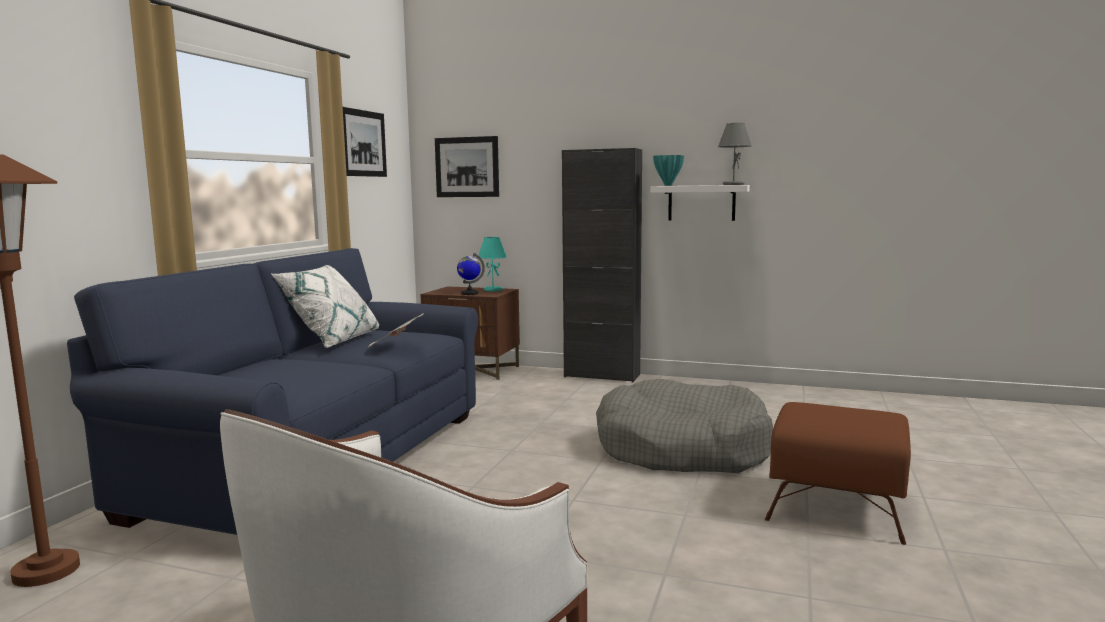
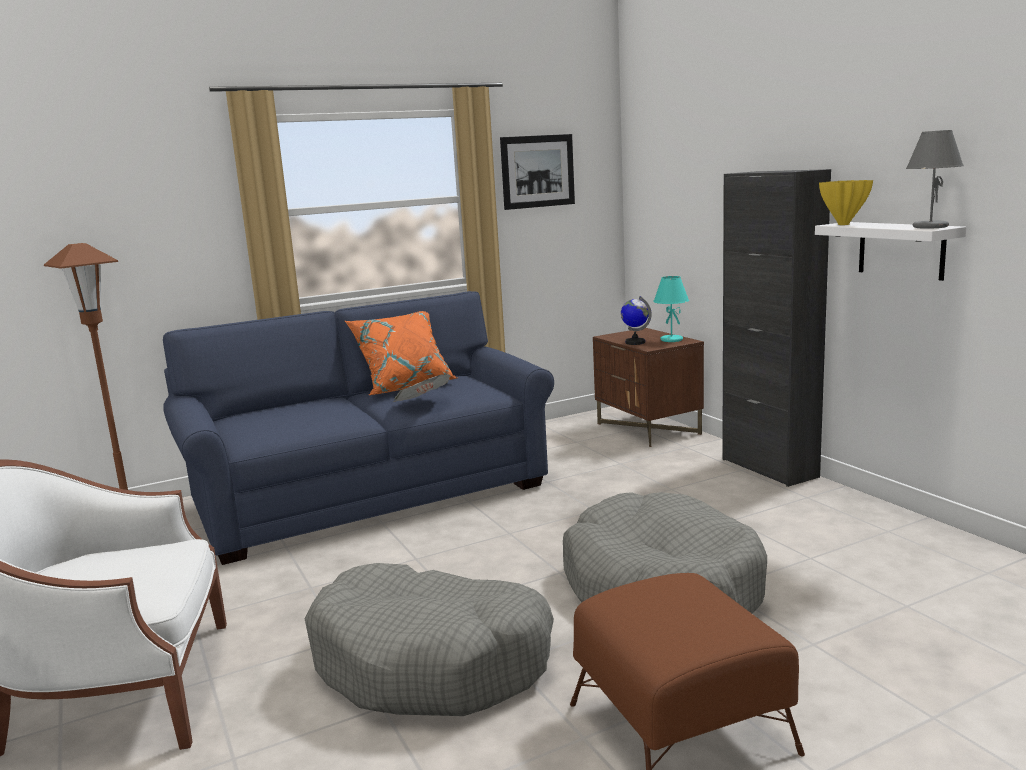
camera: 45 degrees right, 5 degrees up
(332, 341) = (405, 386): white pillow -> orange pillow
(467, 167) = (665, 189): picture -> none
(637, 537) = (432, 662): none -> grey dog bed
(667, 185) = (842, 224): turquoise vase -> yellow vase

